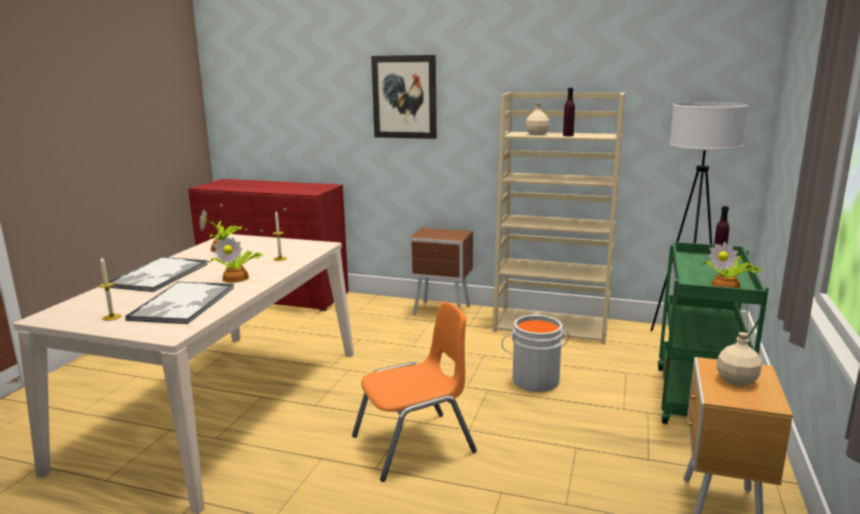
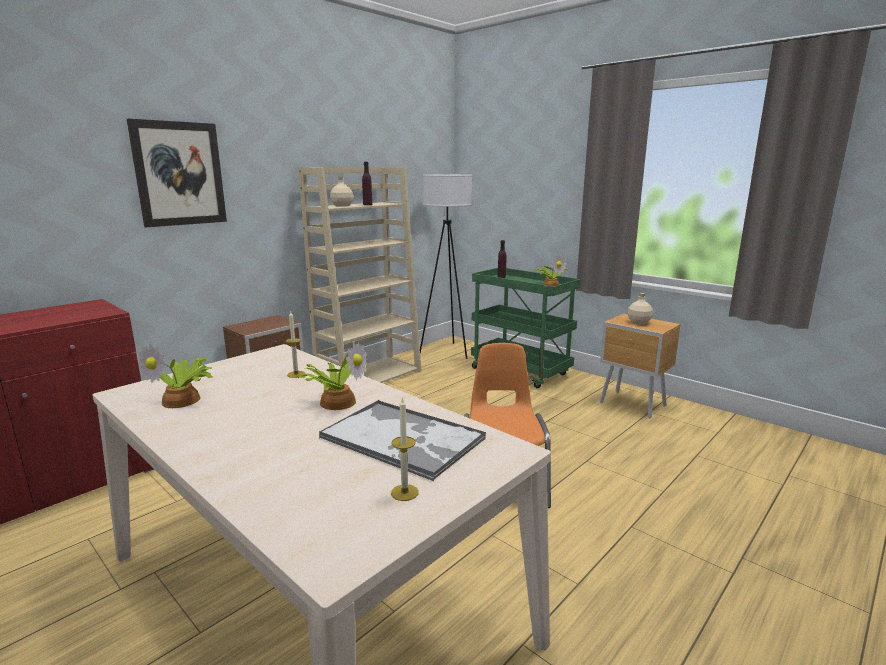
camera: 65 degrees left, 0 degrees up
(157, 275) = (240, 451): tray -> none
(535, 379) = (446, 406): grey bucket -> none

